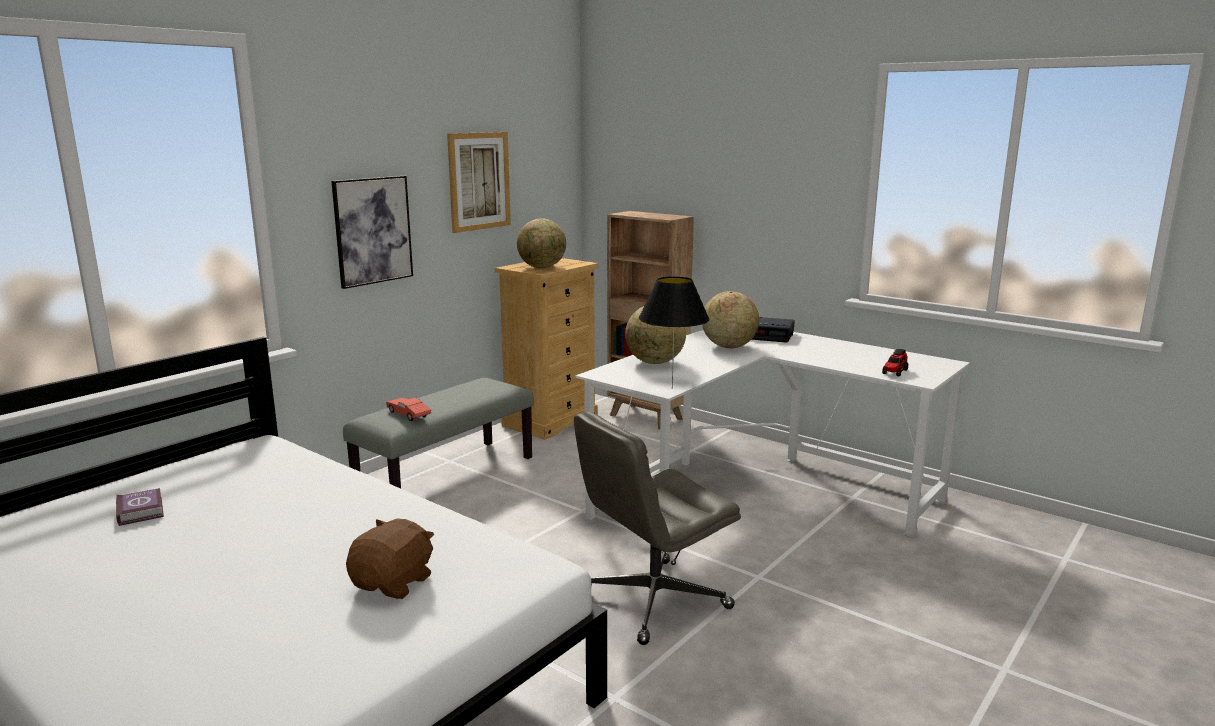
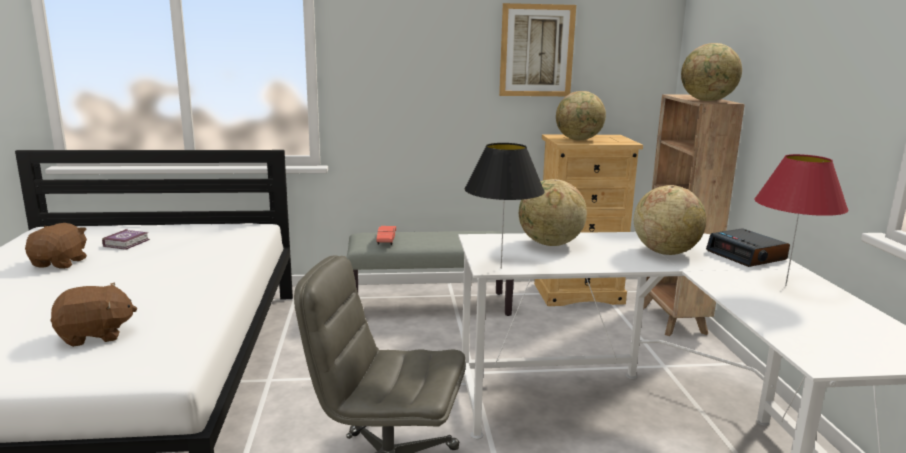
camera: 45 degrees right, 0 degrees up
(115, 560) = (61, 263): none -> brown plush toy
(372, 230) = (413, 83): picture -> none
(664, 217) = (707, 101): none -> globe
(826, 348) = (785, 286): none -> red table lamp
(894, 372) = (808, 339): toy truck -> none

